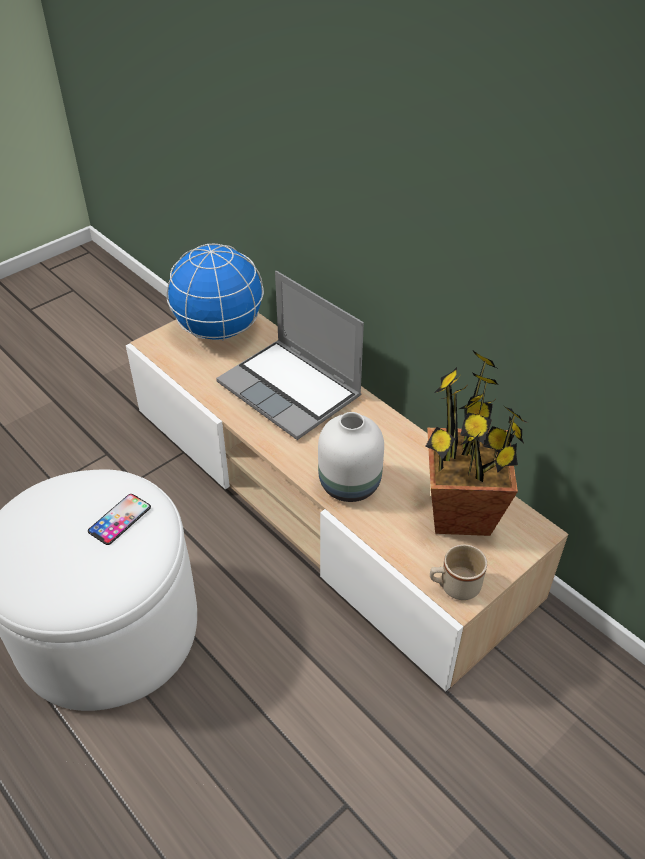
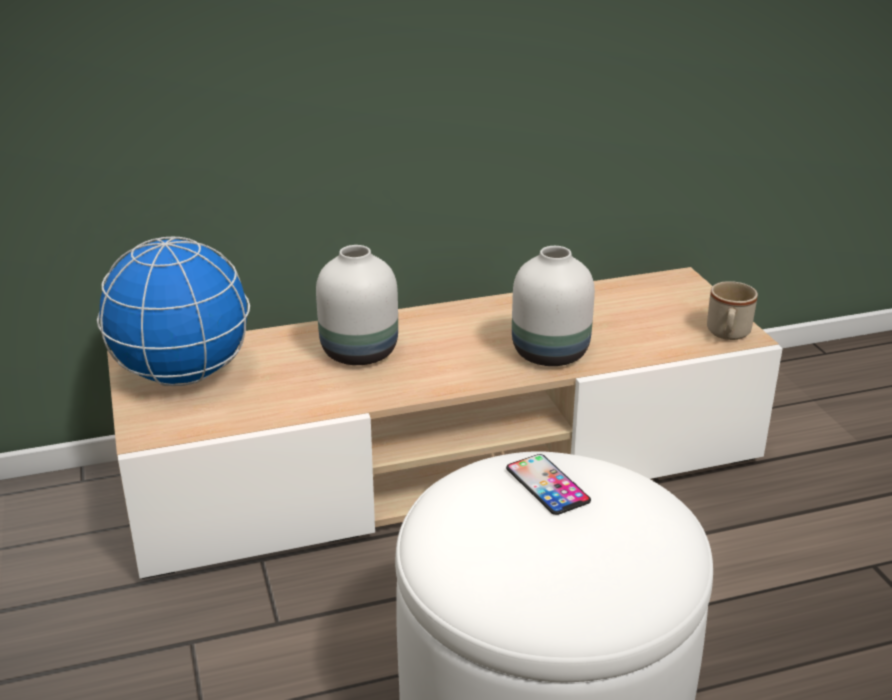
camera: 65 degrees left, 15 degrees down
(291, 390) = (360, 351): laptop -> white vase
(462, 513) = (634, 306): potted plant -> none

